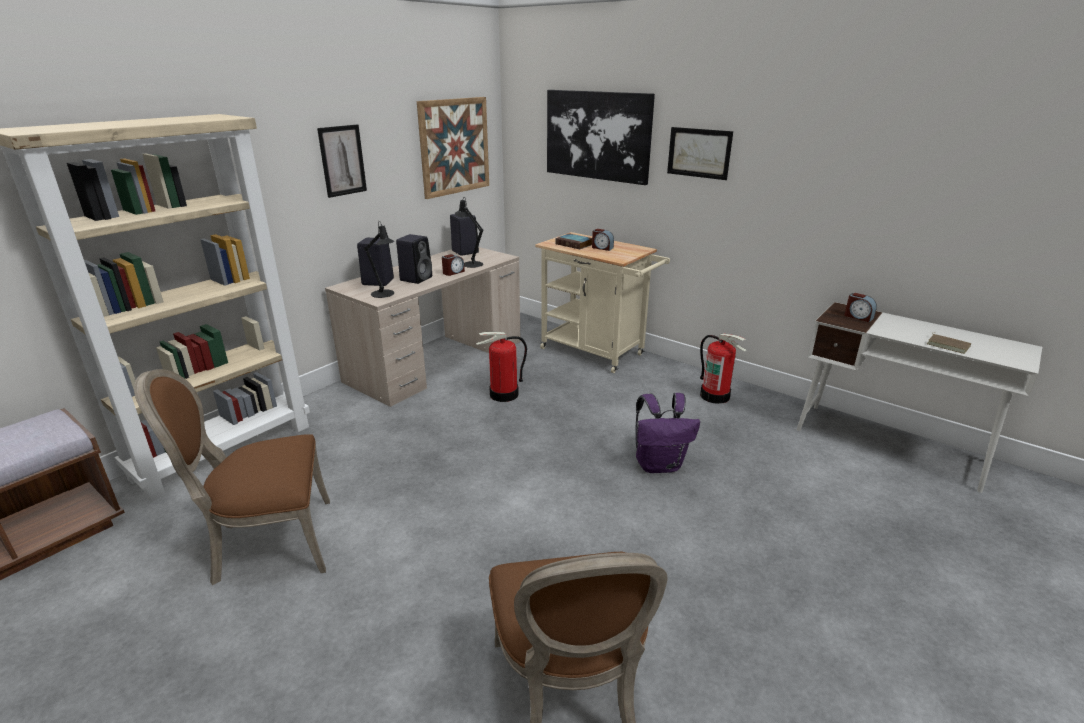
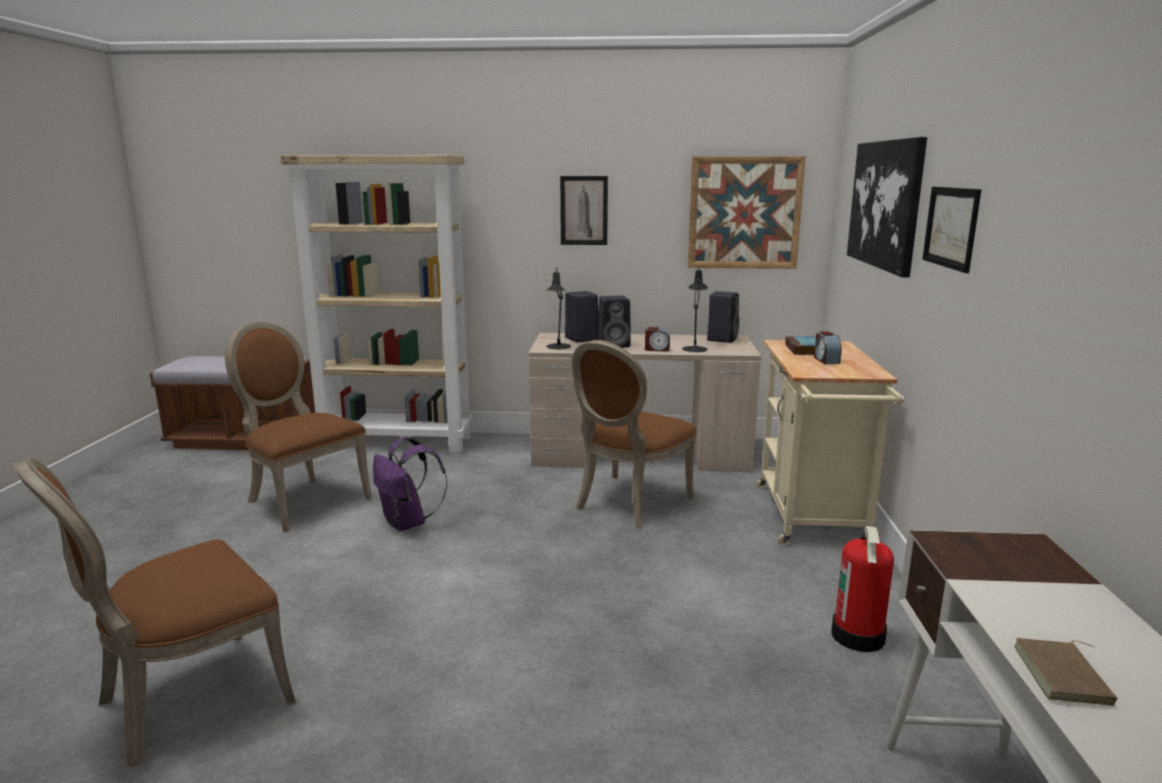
camera: 55 degrees right, 10 degrees down
(504, 395) = (628, 503): fire extinguisher -> brown chair
(659, 465) = (615, 640): purple backpack -> purple backpack (408, 523)
(858, 317) = (1013, 563): alarm clock -> none

